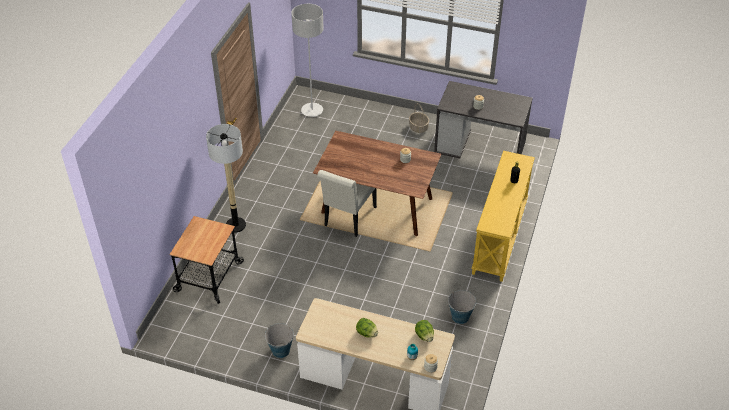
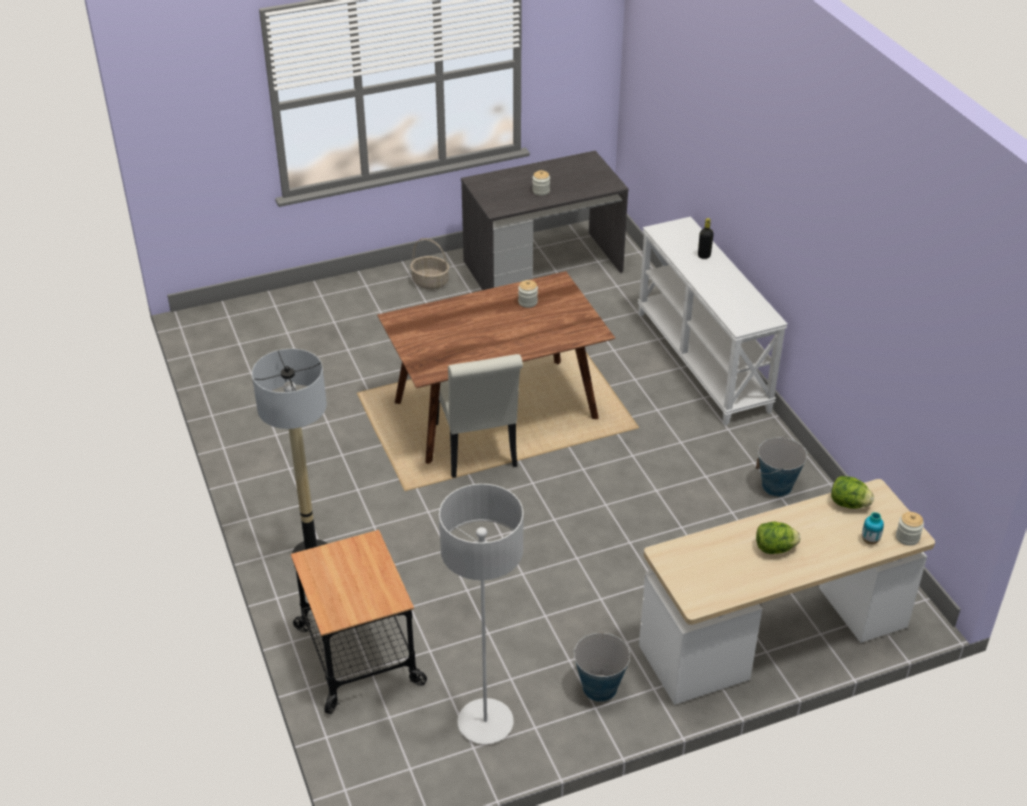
camera: 40 degrees left, 5 degrees down
(312, 110) = (242, 334): grey floor lamp -> grey floor lamp (485, 723)
(500, 237) = (703, 361): yellow console table -> white console table

